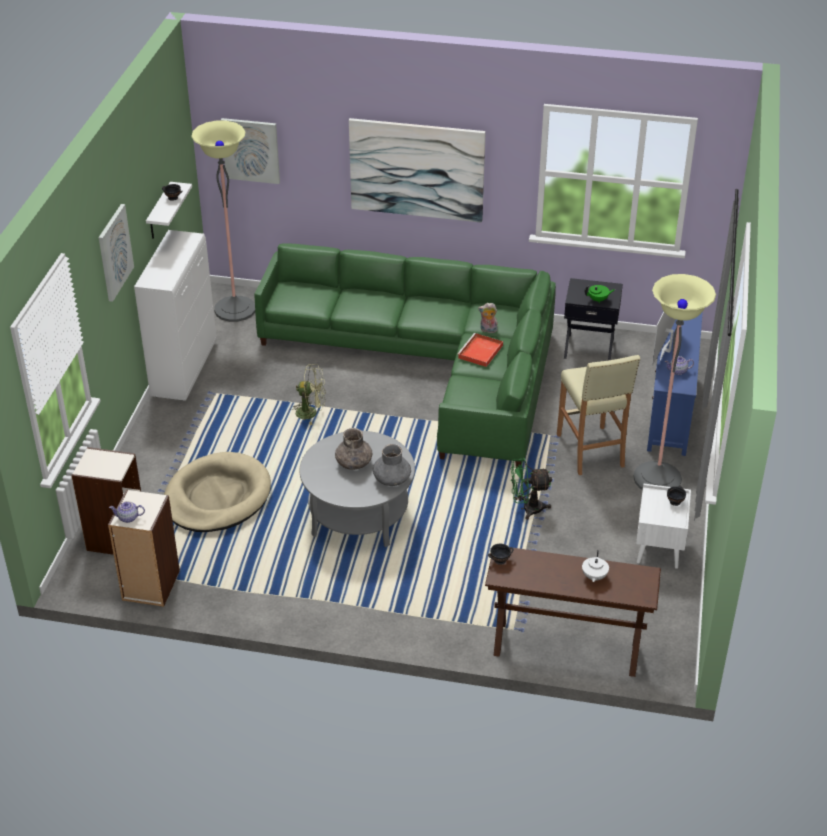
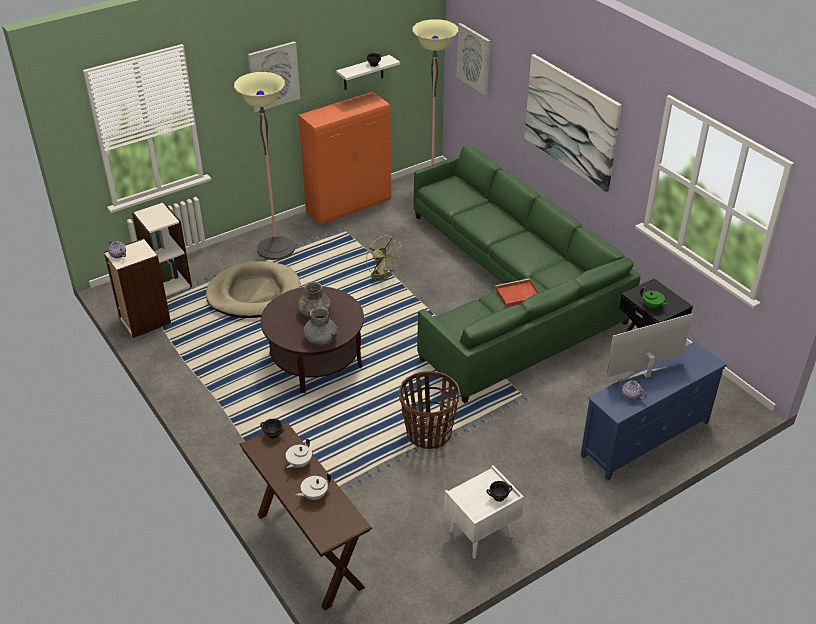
camera: 45 degrees right, 0 degrees up
(184, 369) = (349, 206): white cabinet -> orange cabinet
(359, 514) = (315, 360): grey coffee table -> brown coffee table
(488, 330) = (548, 284): plush toy -> none
(527, 508) = (428, 434): green fan -> basket
(550, 565) = (299, 463): none -> white teapot
(590, 451) = (535, 426): beige stool -> none
(657, 479) = (558, 481): floor lamp -> floor lamp (276, 249)

